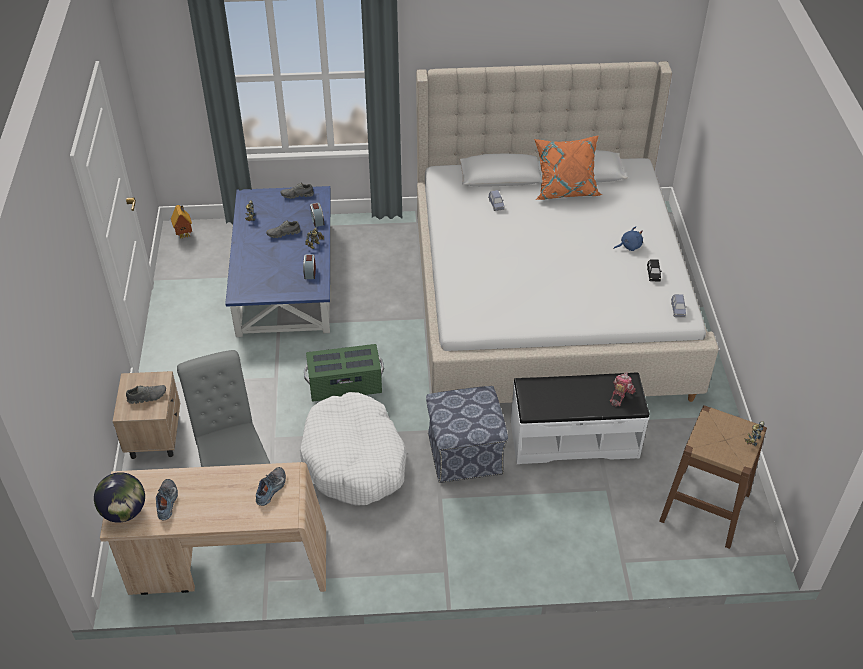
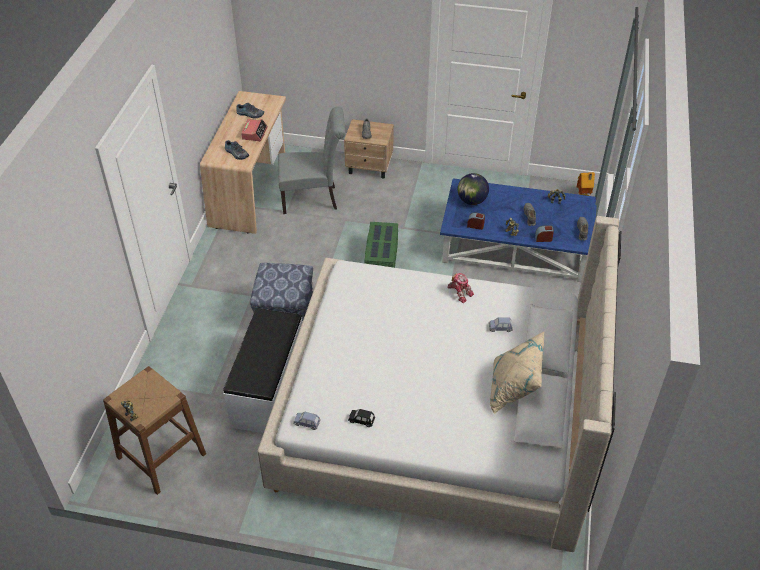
camera: 105 degrees right, 0 degrees up
(124, 511) = (252, 99): globe -> globe (472, 201)
(216, 481) = (254, 133): none -> alarm clock
(354, 459) = (307, 257): white dog bed -> none
(565, 189) = (513, 389): orange pillow -> beige pillow
(620, 394) = (251, 376): toy robot -> toy robot (459, 292)
(629, 246) = (409, 414): blue plush toy -> none

